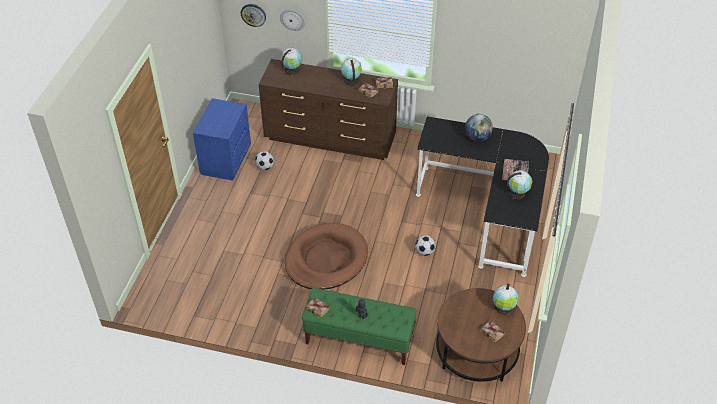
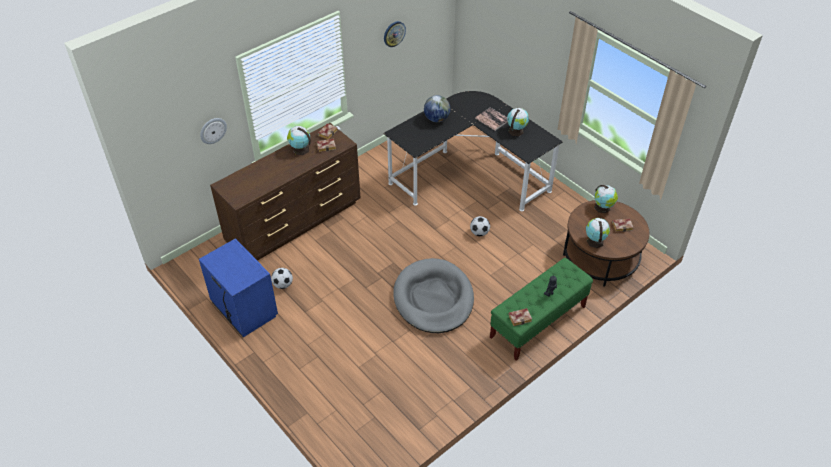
camera: 55 degrees left, 0 degrees up
(253, 14) = (171, 152): wall clock -> wall clock (394, 33)
(292, 70) = (243, 178): globe -> globe (595, 241)
(326, 259) = (433, 298): brown dog bed -> grey dog bed

